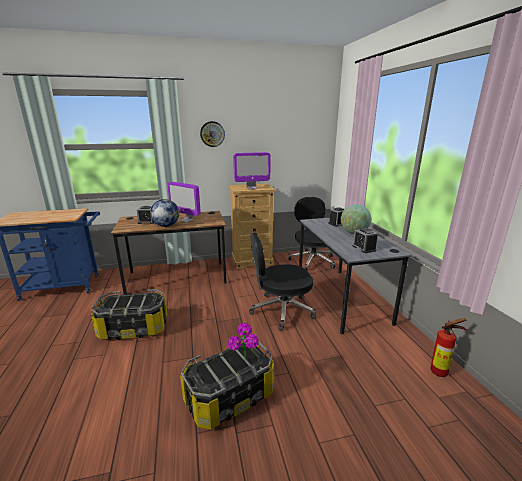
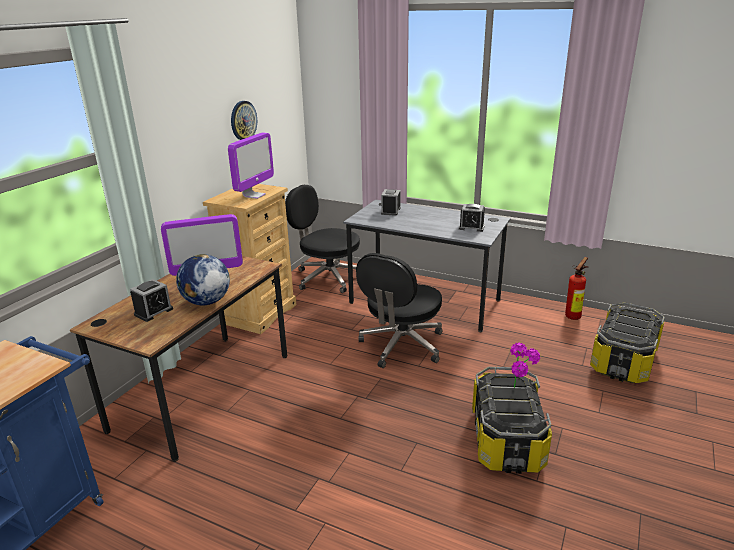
camera: 50 degrees left, 5 degrees up
(134, 328) = (292, 475): storage box -> storage box (623, 361)
(212, 134) = (168, 117): wall clock -> wall clock (243, 120)
(354, 233) = (428, 215): globe -> none

